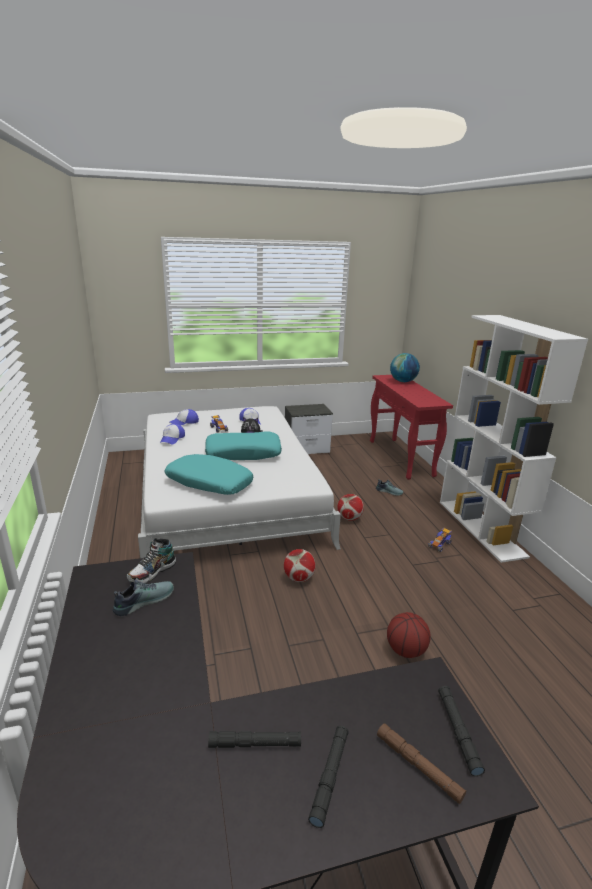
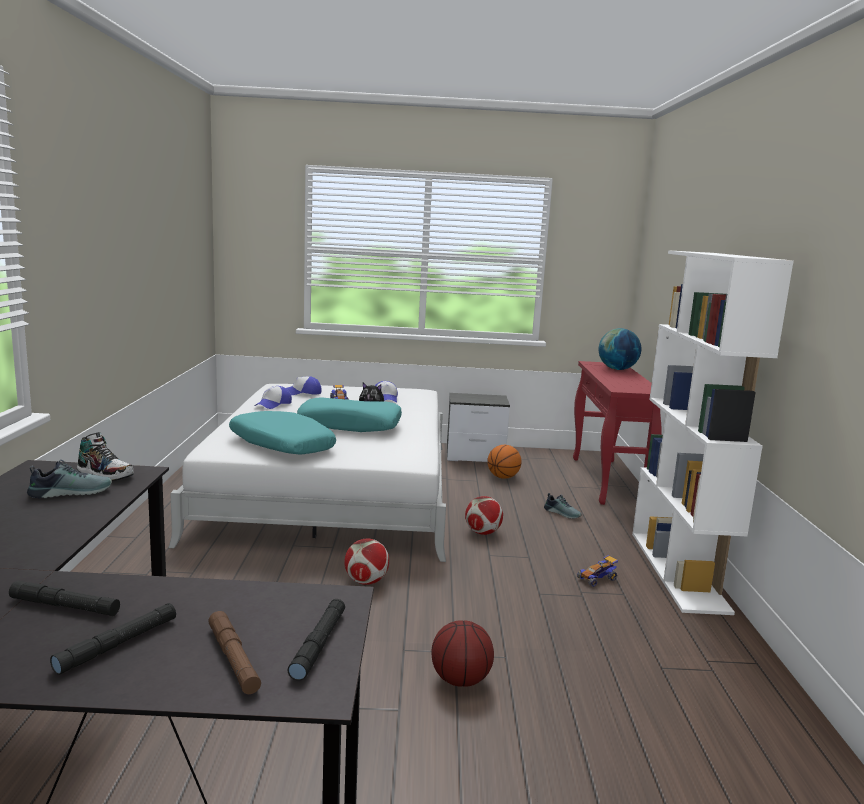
camera: 15 degrees right, 10 degrees down
(152, 572) = (105, 474): shoe -> shoe turned 120 degrees counterclockwise
(335, 465) = (503, 477): none -> basketball

